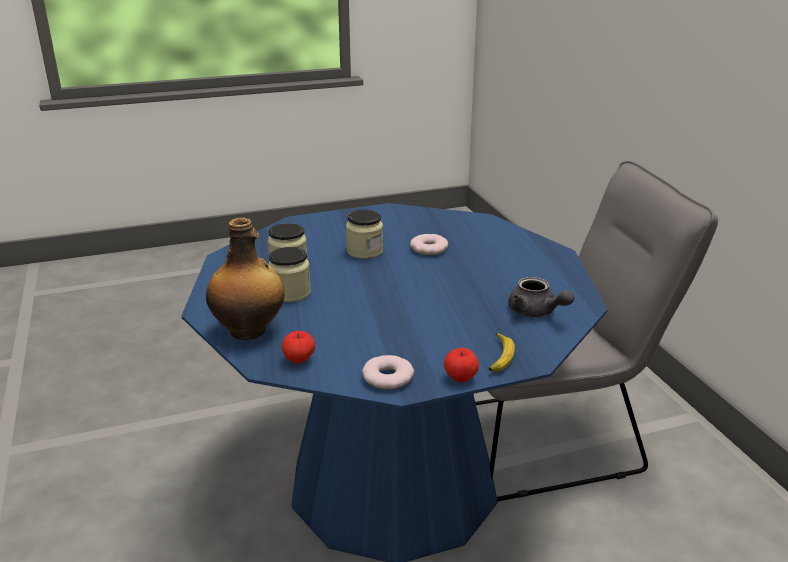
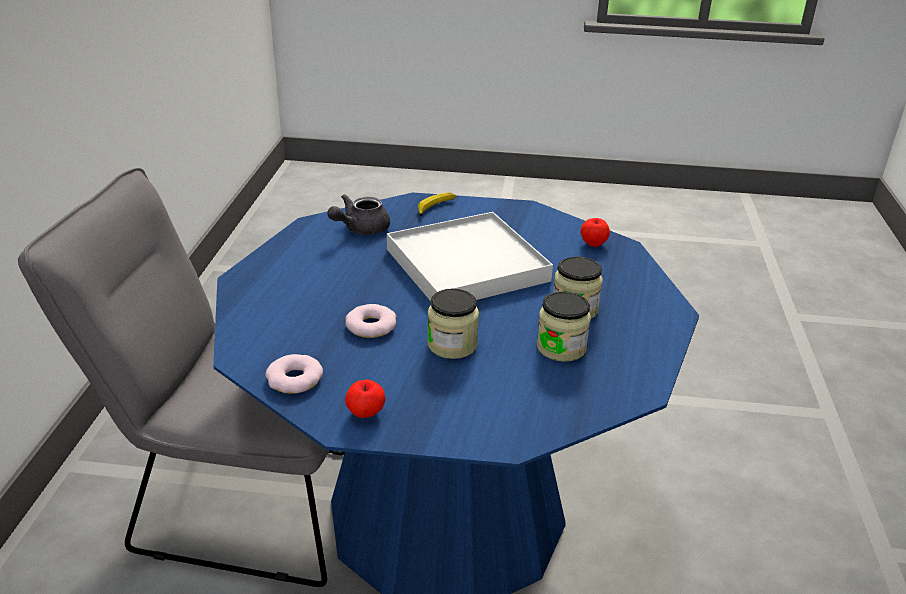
camera: 155 degrees left, 5 degrees up
(249, 331) = (630, 278): bottle -> none
(387, 377) = (531, 216): donut -> donut (295, 379)
(405, 305) = (467, 265): none -> white tray
(460, 378) = (478, 203): apple -> apple (365, 413)
(536, 312) = (360, 229): grey teapot -> grey teapot turned 120 degrees counterclockwise

